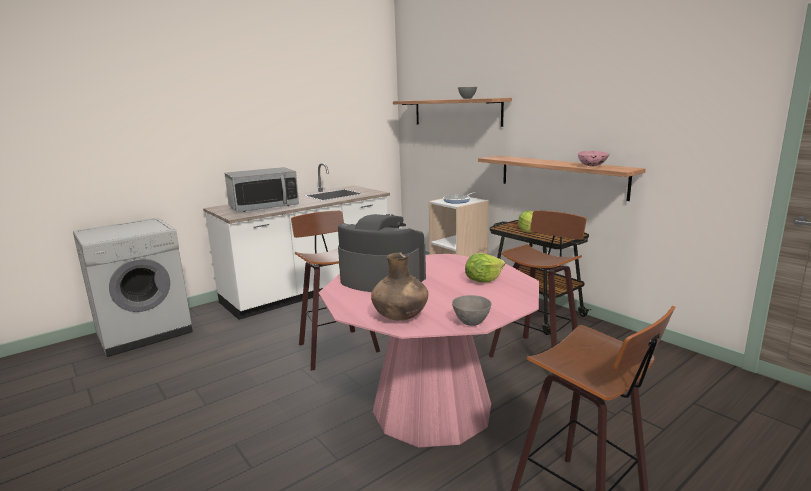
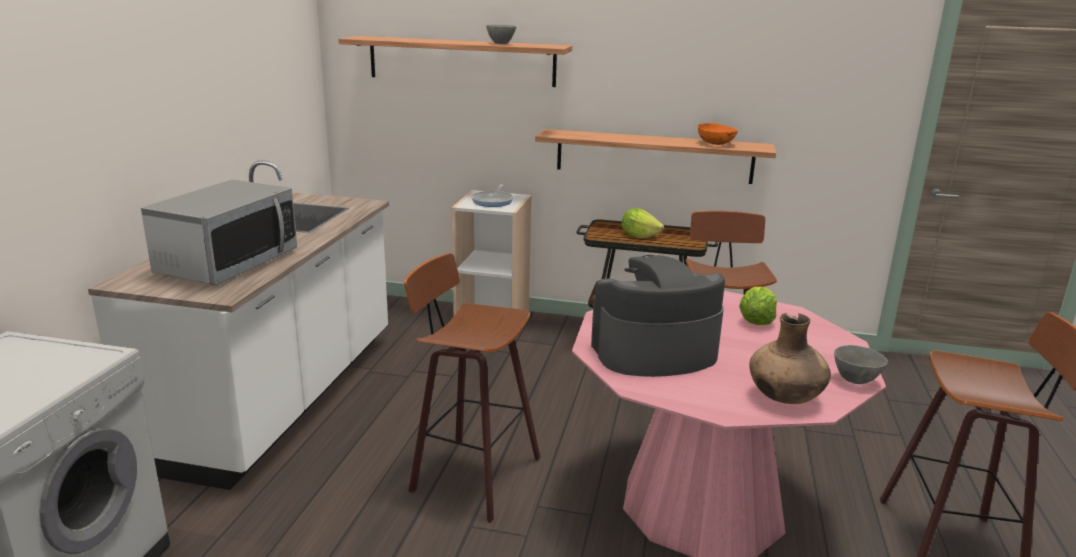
camera: 40 degrees left, 5 degrees up
(592, 166) = (716, 144): pink bowl -> orange bowl

